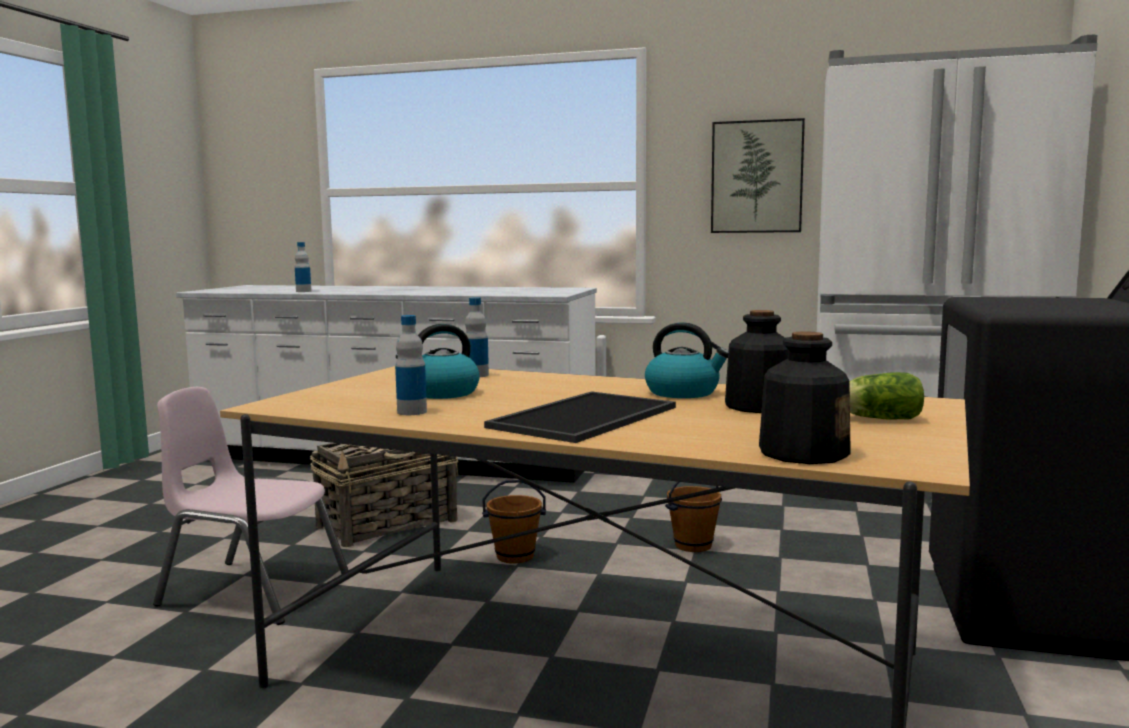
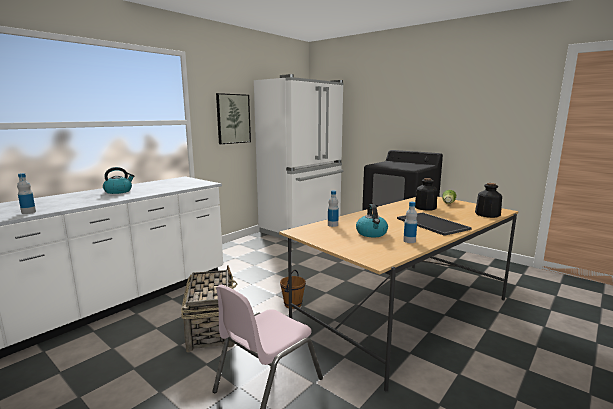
camera: 65 degrees left, 5 degrees up
(683, 392) = (397, 210): kettle -> kettle (118, 191)
(692, 545) = (315, 271): brown bucket -> none

